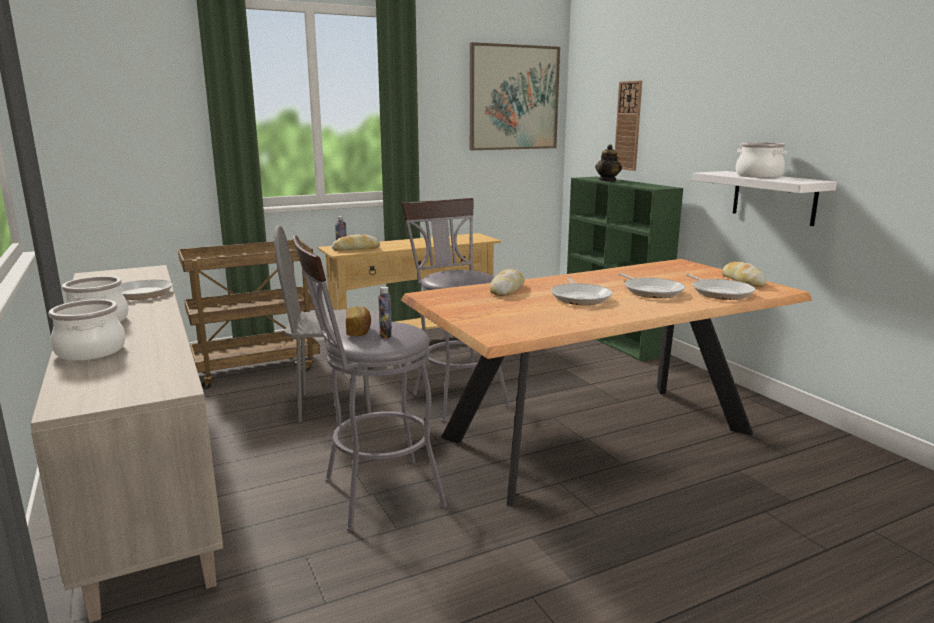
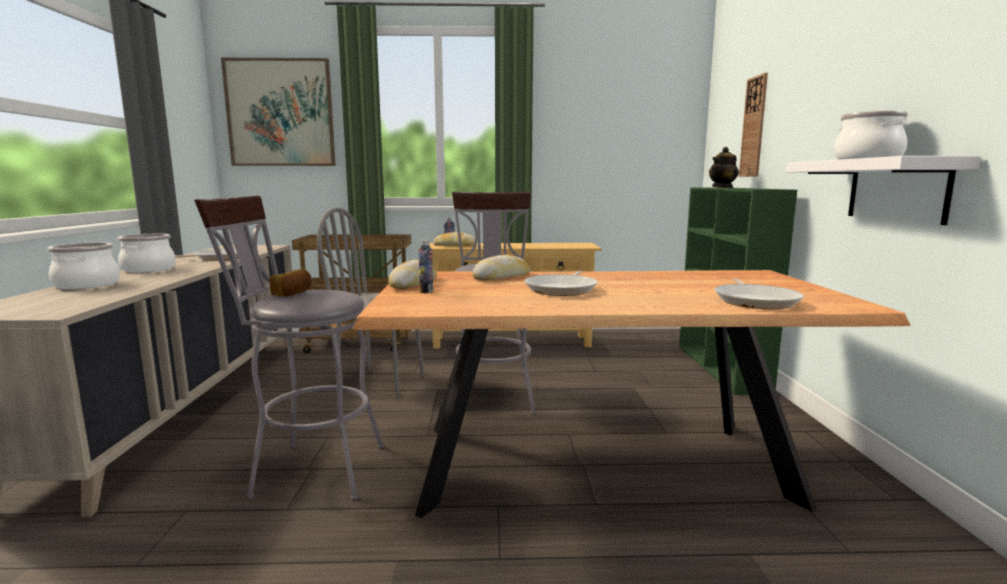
camera: 25 degrees right, 5 degrees down
(385, 335) = (304, 299): bottle -> bottle (426, 291)
(514, 98) = (643, 109): picture -> picture (280, 113)
(651, 291) = (662, 292): frying pan -> none
(742, 281) = (814, 294): bread -> bread (413, 283)

